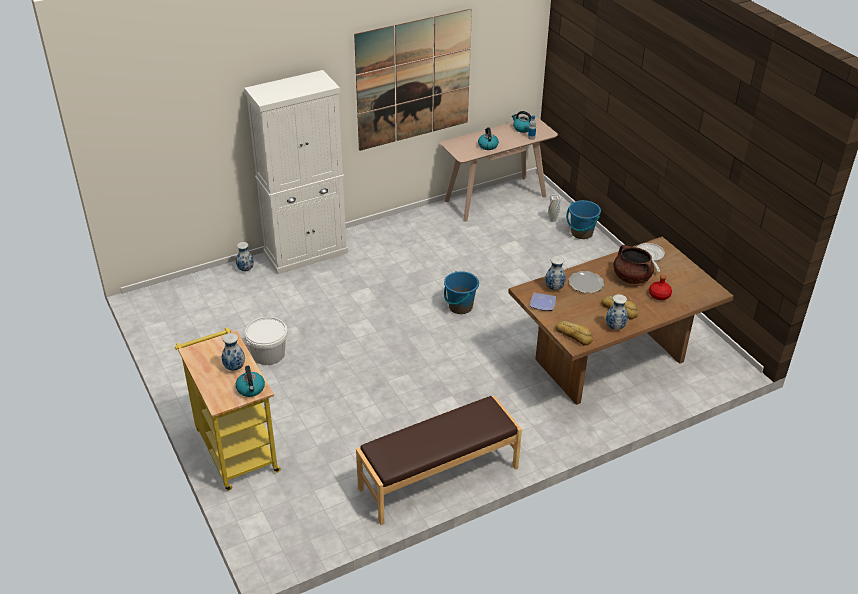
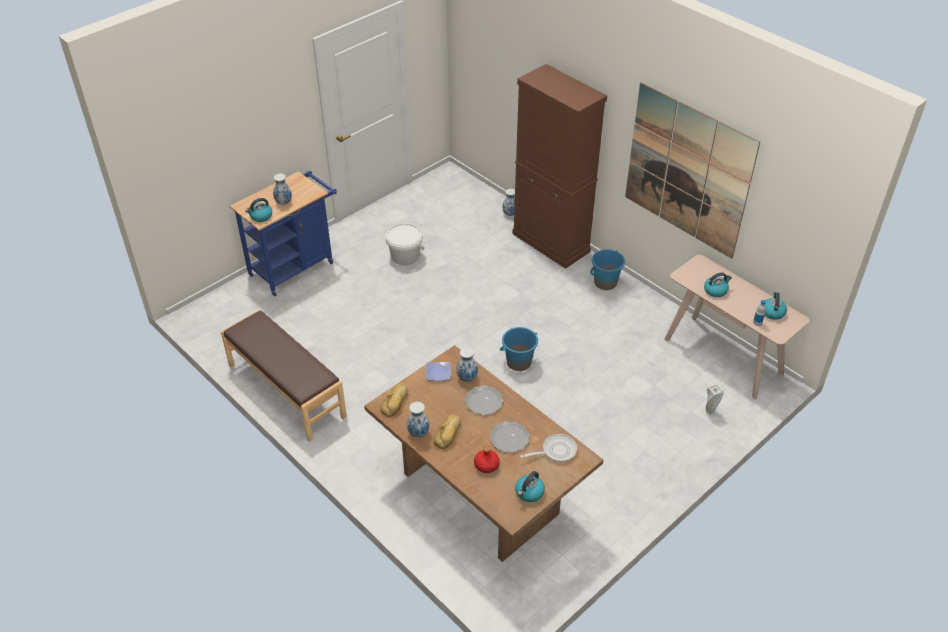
camera: 75 degrees right, 5 degrees up
(234, 446) = (295, 266): yellow cart -> blue cart
(306, 253) = (551, 243): white cabinet -> brown cabinet
(581, 233) = (699, 441): blue bucket -> blue bucket (605, 282)
(631, 277) = (509, 438): brown cooking pot -> plate
(691, 278) = (529, 493): none -> kettle

